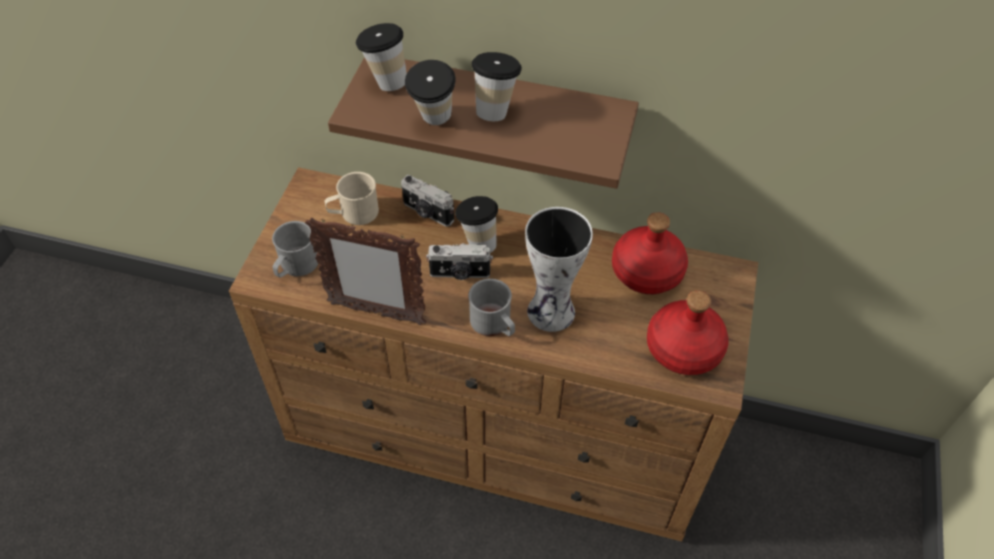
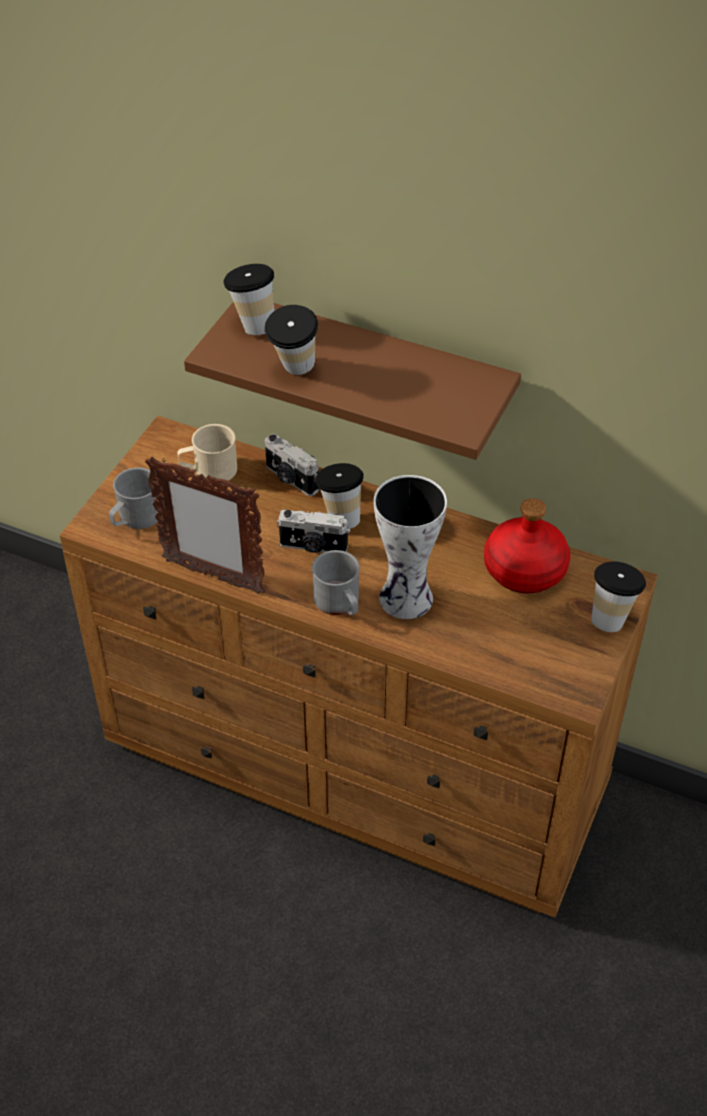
camera: 10 degrees right, 5 degrees down
(495, 109) = (363, 365): cup -> cup (611, 617)
(682, 349) = (545, 655): red bottle -> none

